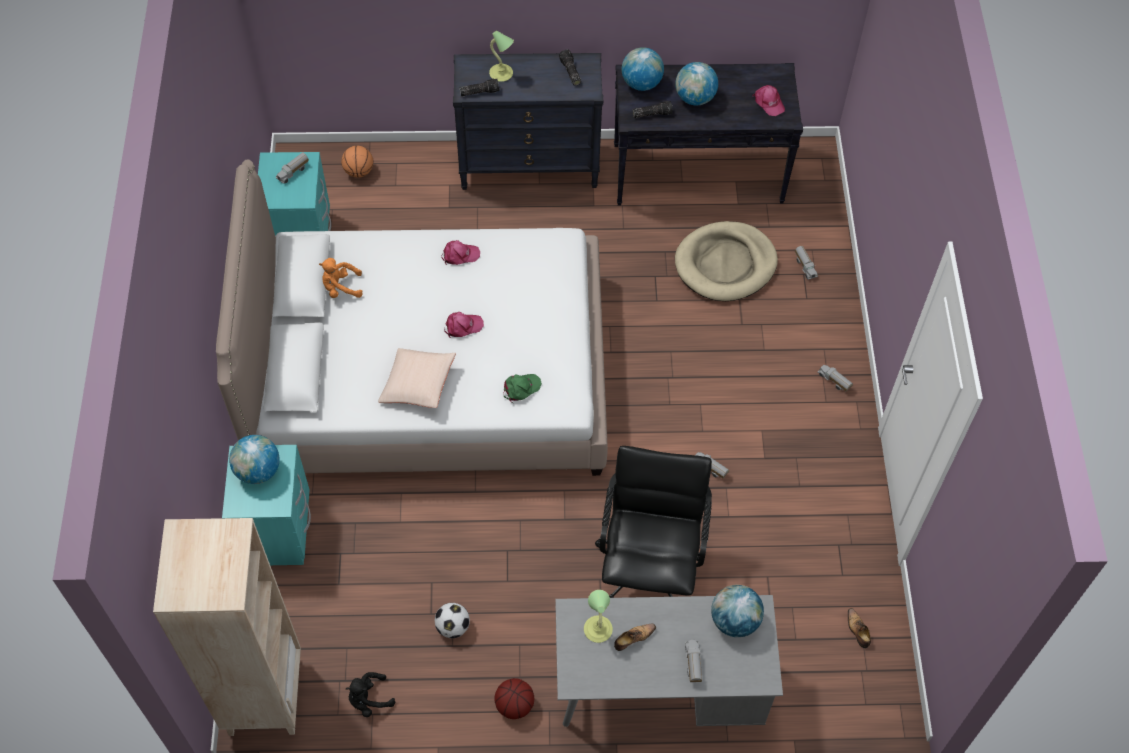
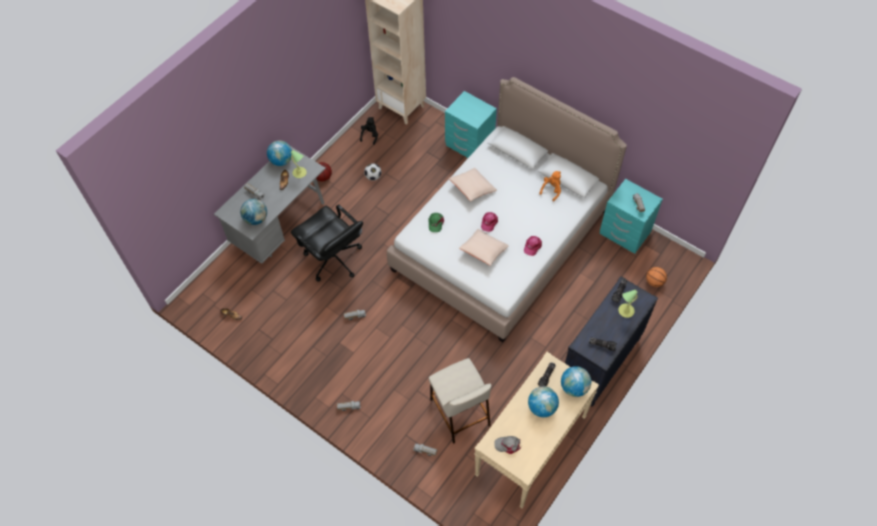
camera: 130 degrees right, 0 degrees up
(258, 471) = (475, 111): globe -> globe (281, 161)
(516, 304) = (483, 251): none -> beige pillow
(698, 173) = (531, 446): black console table -> beige console table
(725, 264) = (459, 411): beige dog bed -> beige stool
(768, 102) = (508, 445): pink cap -> grey cap

